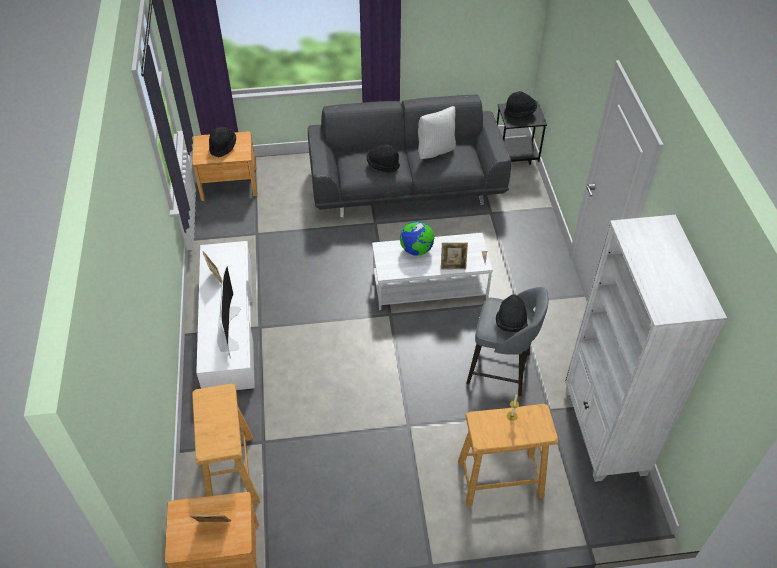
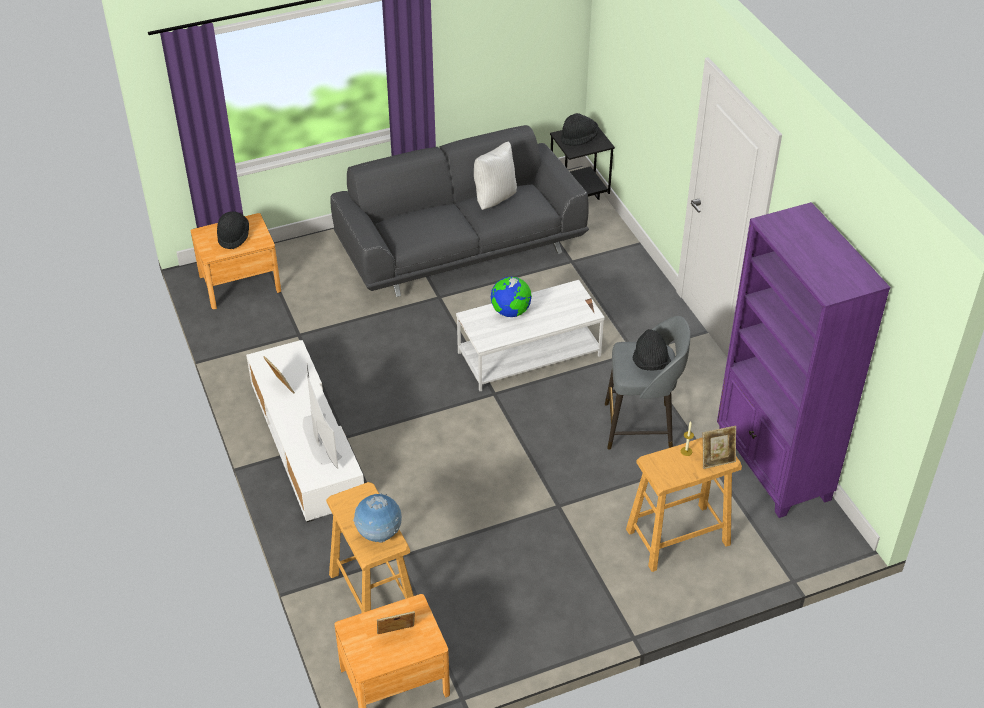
camera: 15 degrees left, 5 degrees down
(221, 435) = (379, 534): none -> globe
(383, 165) = (438, 224): black hat -> none
(453, 265) = (558, 321): picture frame -> picture frame (717, 460)
(604, 431) = (773, 467): white bookcase -> purple bookcase

